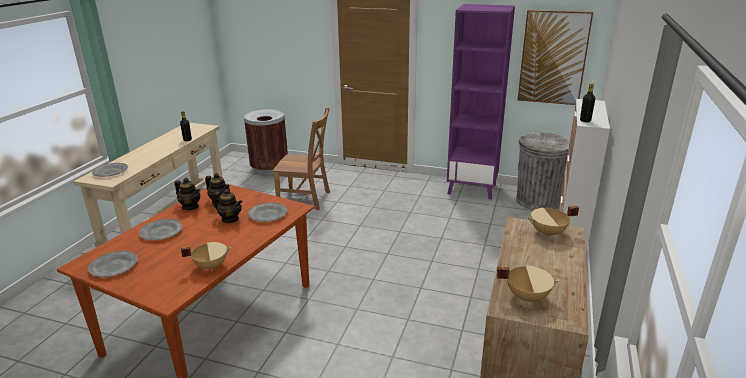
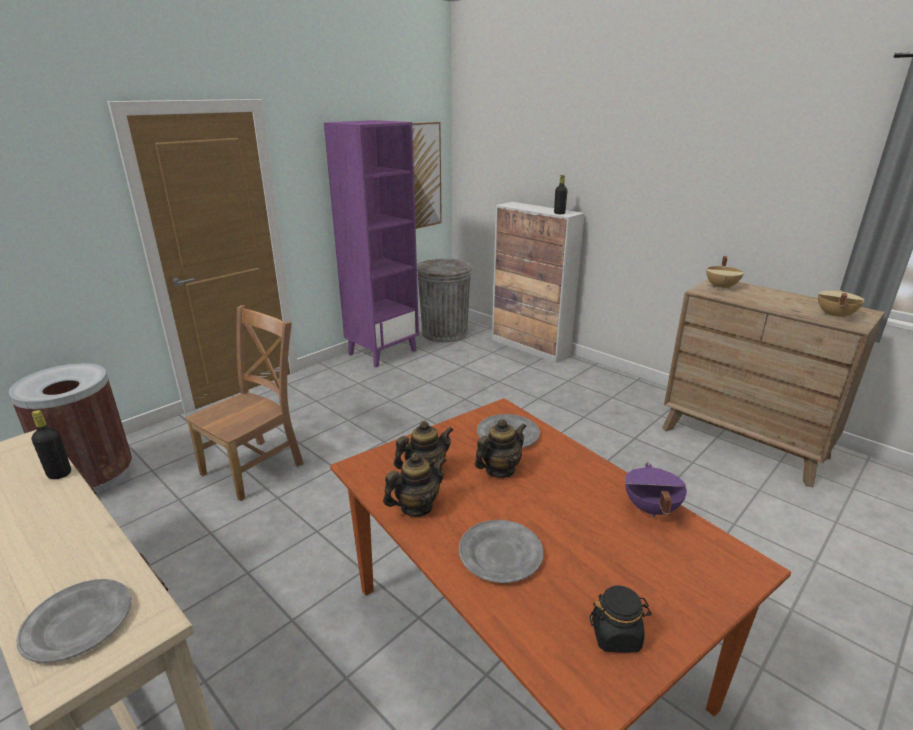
camera: 65 degrees left, 0 degrees up
(113, 266) = (616, 635): grey plate -> black jar
(211, 266) = (650, 508): beige cooking pot -> purple cooking pot

